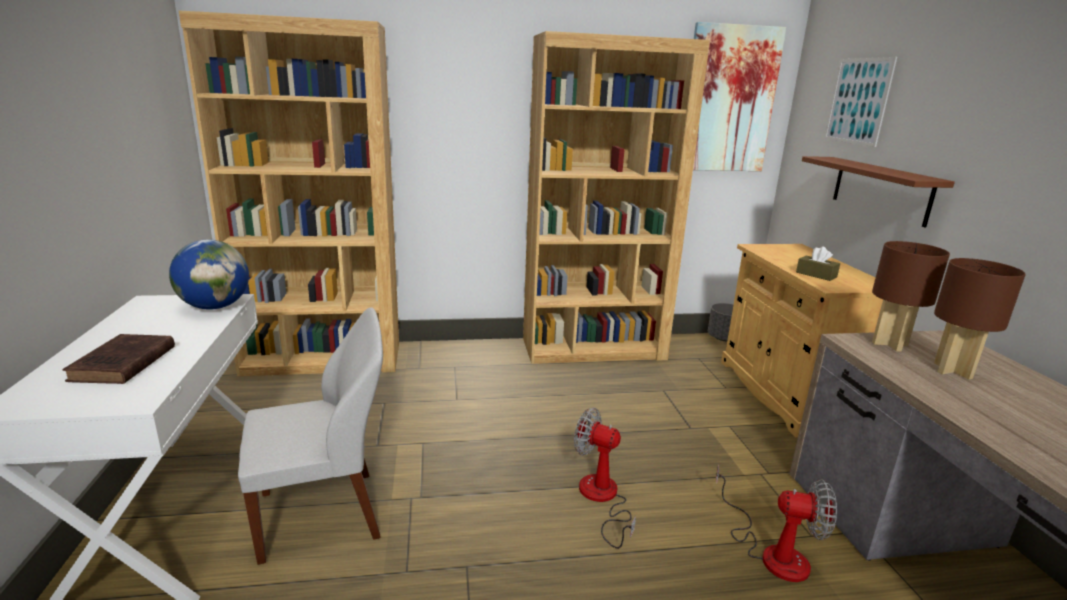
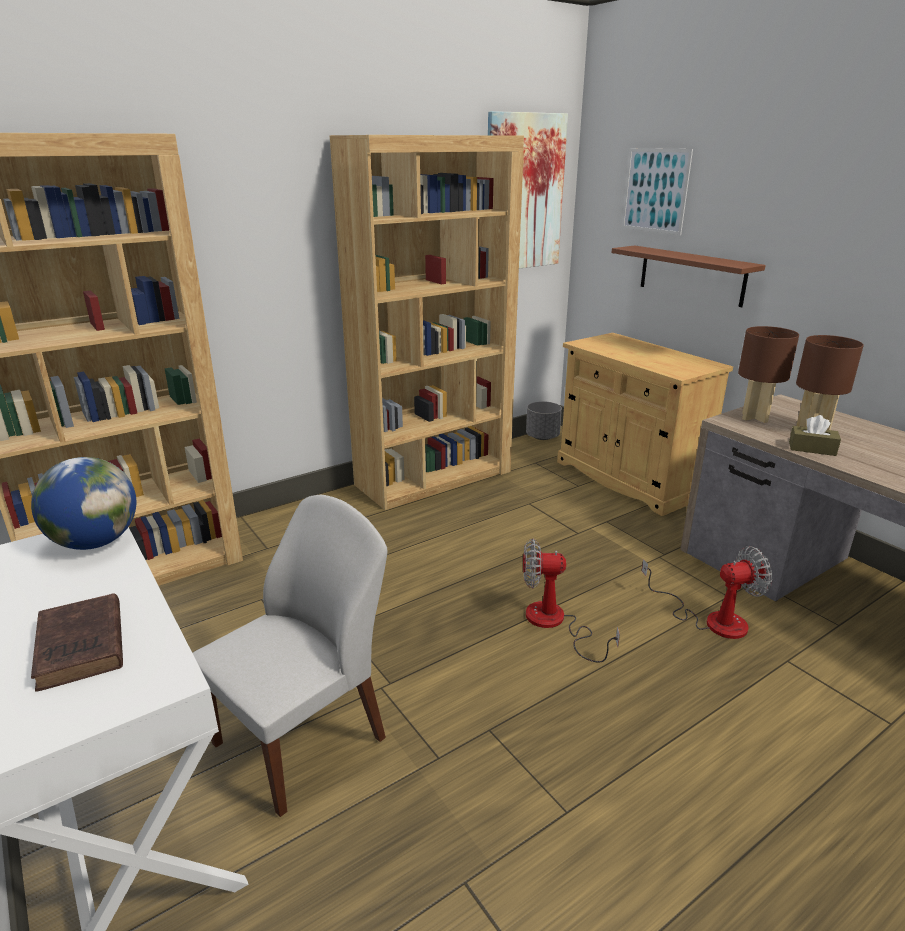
camera: 25 degrees left, 5 degrees up
(816, 275) = (656, 363): brown tissue box -> brown tissue box (812, 448)

